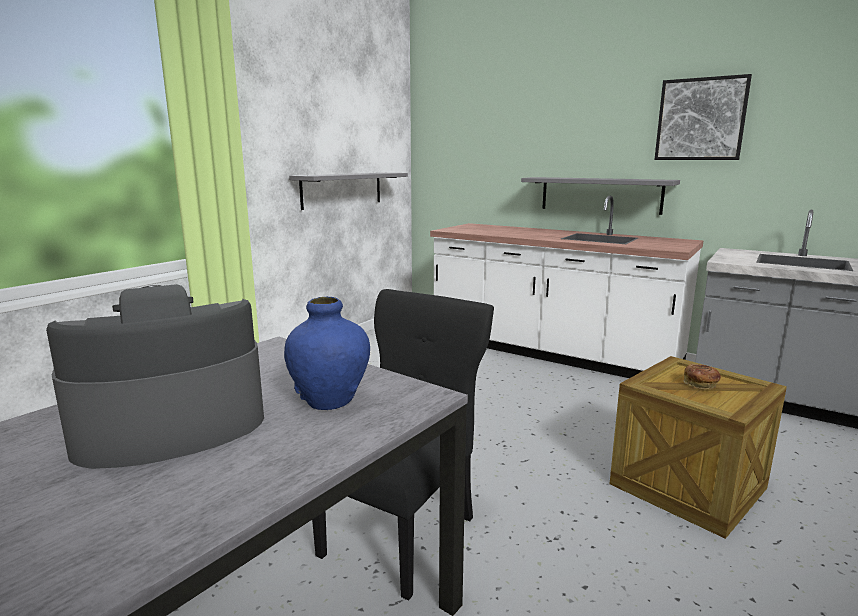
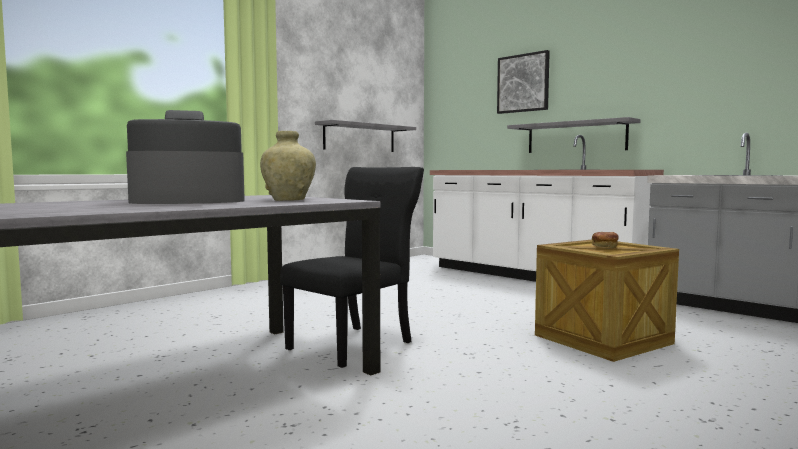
camera: 10 degrees right, 10 degrees down
(330, 401) = (289, 200): blue vase -> beige vase
(700, 119) = (653, 67): picture -> picture (523, 83)

